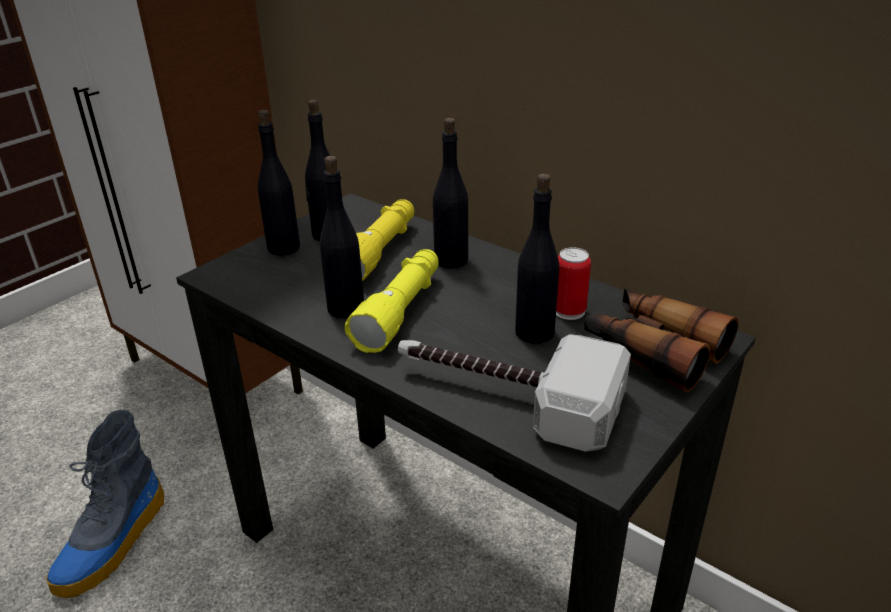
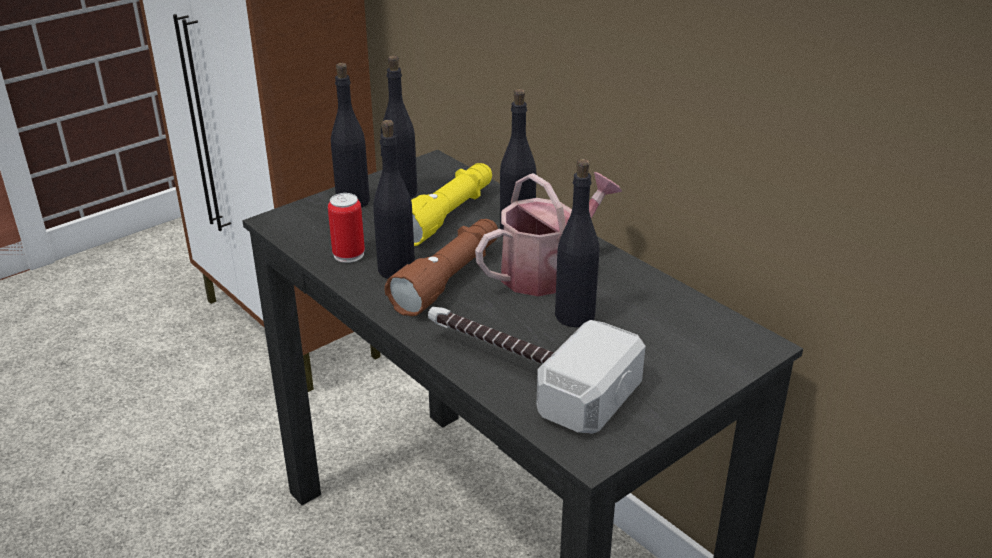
camera: 10 degrees right, 0 degrees up
(113, 543) = (160, 484): boot -> none
(401, 311) = (449, 279): yellow flashlight -> brown flashlight
(491, 293) = (546, 271): none -> watering can
(569, 311) = (618, 299): can -> can (348, 254)
(652, 350) = (688, 347): binoculars -> none

